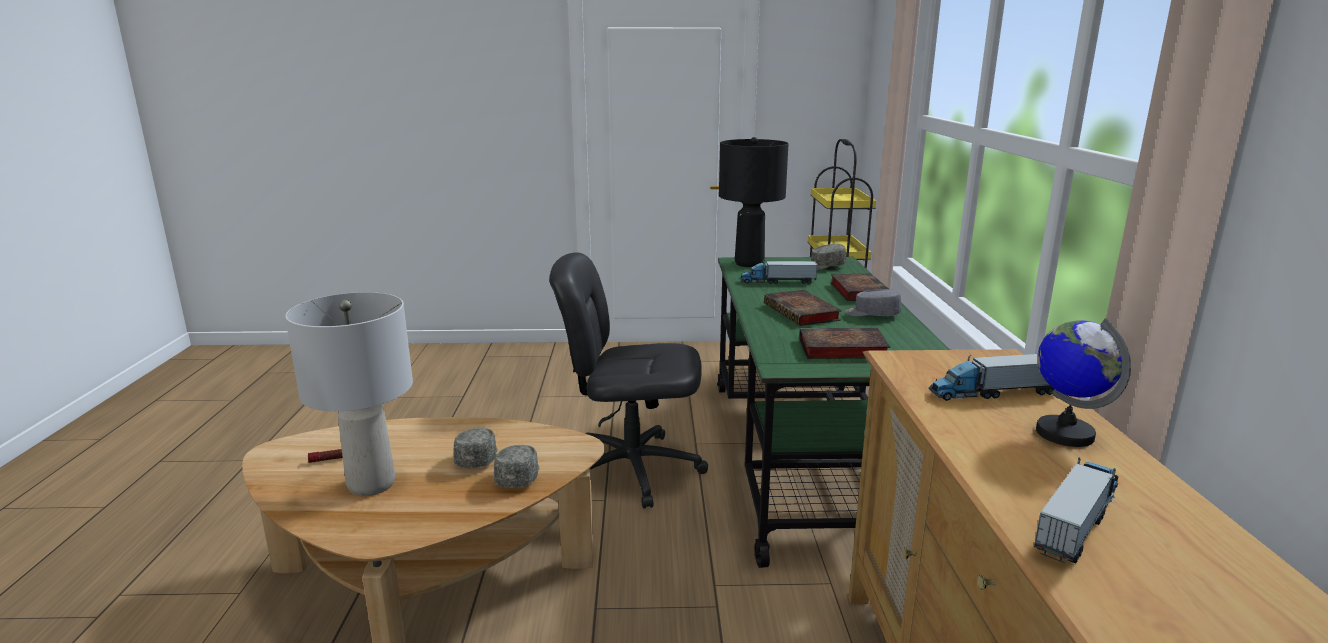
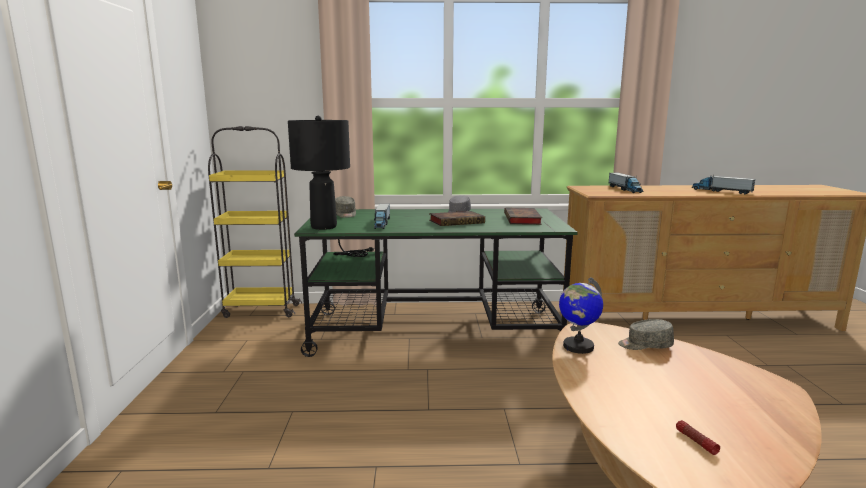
camera: 90 degrees left, 5 degrees down
(371, 484) = (714, 406): grey table lamp -> none
(478, 457) = (630, 363): grey cap -> none
(632, 468) = (451, 397): black office chair -> none
(858, 291) = (409, 212): book -> none
(1064, 433) = (655, 188): globe -> globe (577, 346)

